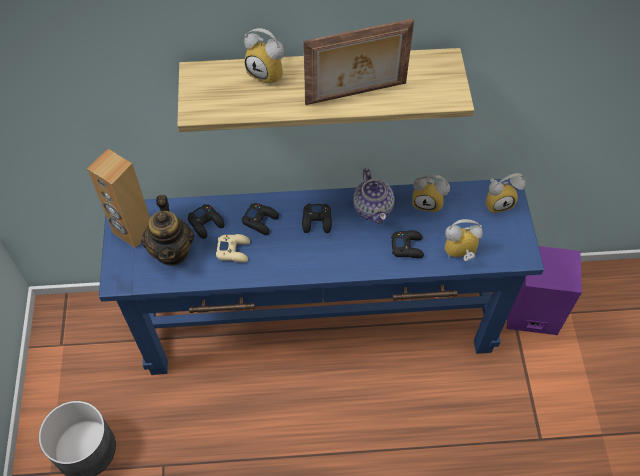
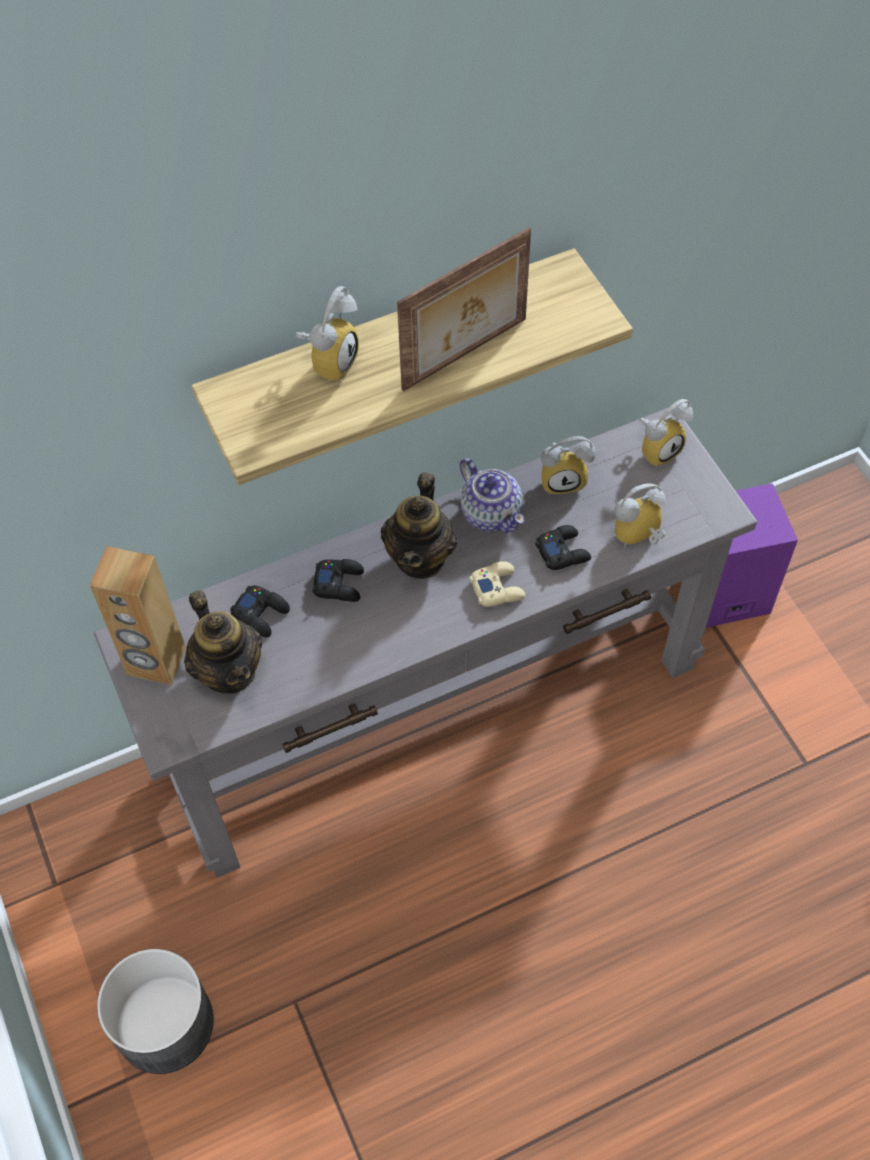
camera: 20 degrees left, 0 degrees up
(234, 250) = (320, 639): beige game controller -> beige game controller (497, 588)
(269, 72) = (329, 360): alarm clock -> alarm clock turned 75 degrees counterclockwise
(317, 221) = (420, 557): black game controller -> teapot
(319, 324) = (436, 715): blue console table -> grey console table

